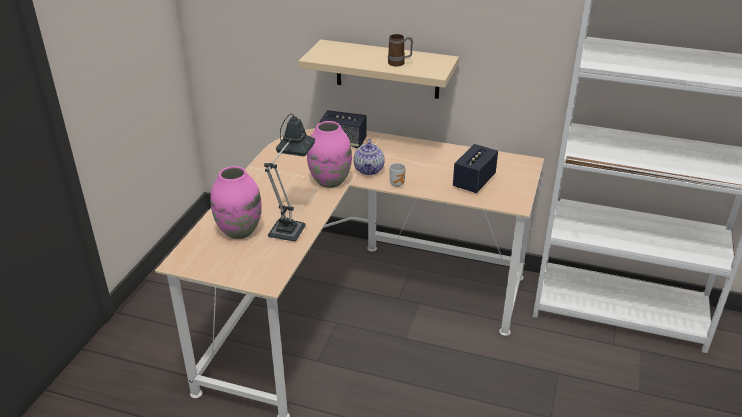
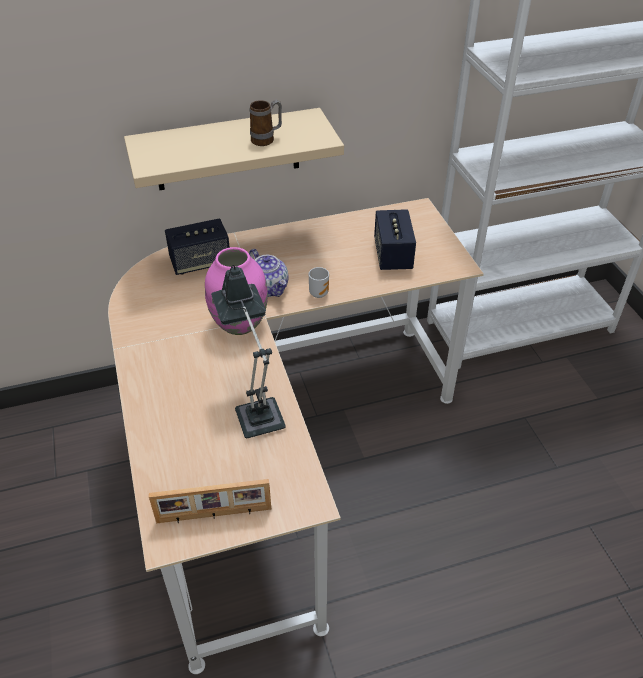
camera: 35 degrees left, 10 degrees up
(212, 263) = (214, 515): none -> picture frame
(239, 231) = (200, 449): pink vase -> none

